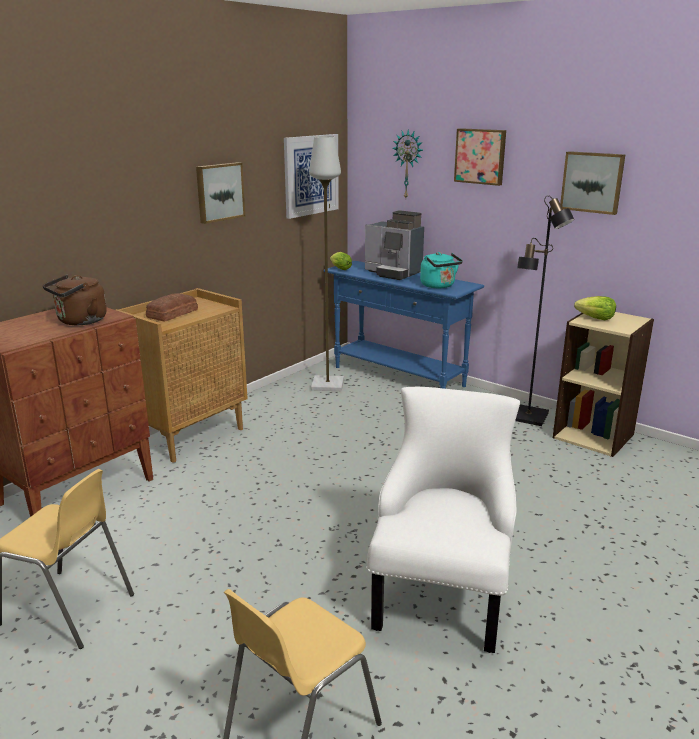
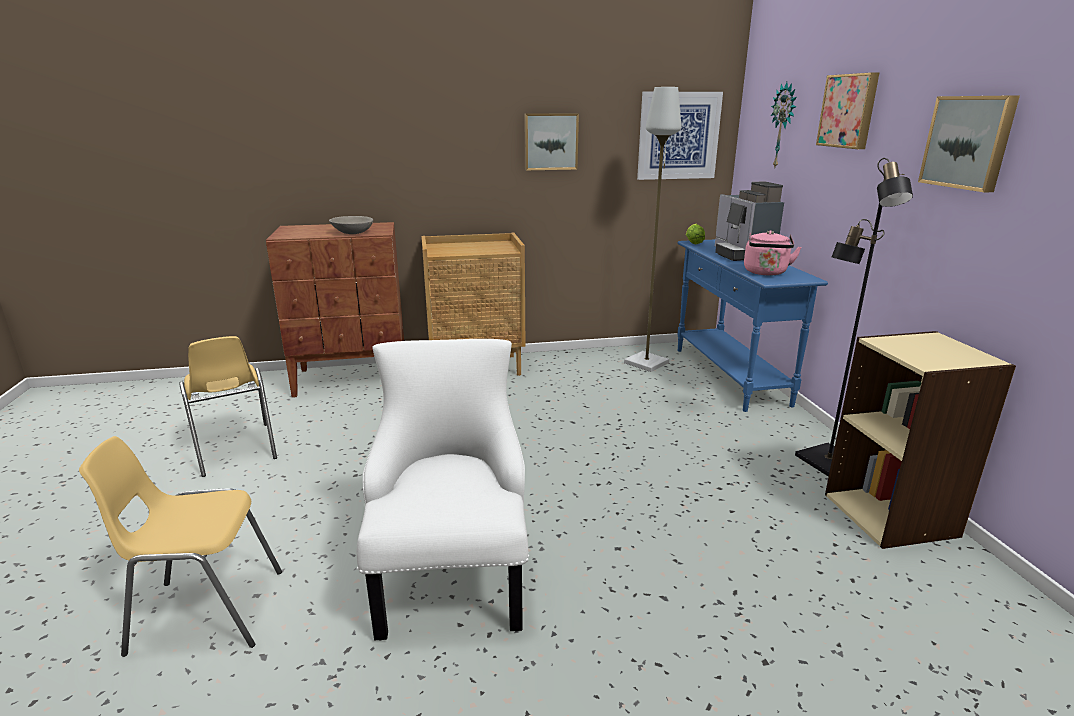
camera: 40 degrees right, 0 degrees up
(79, 321) = (352, 232): brown kettle -> grey bowl
(171, 314) = (463, 247): bread -> none
(439, 286) = (765, 273): turquoise kettle -> pink kettle
(441, 600) = (453, 583): white chair -> white chair turned 60 degrees counterclockwise
(595, 318) = (910, 343): lettuce -> none

